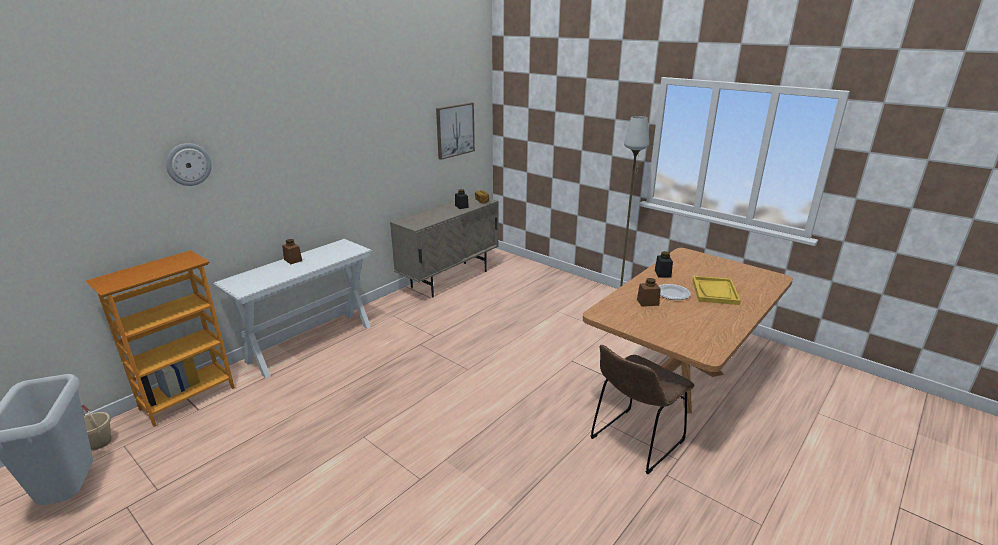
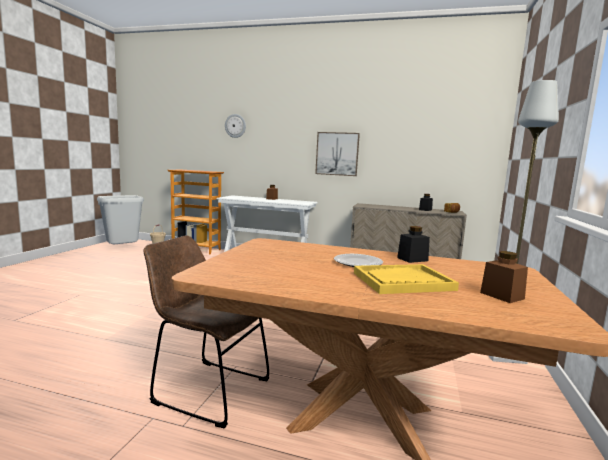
camera: 65 degrees right, 15 degrees down
(455, 130) = (450, 144): picture -> picture (337, 154)
(647, 302) = (315, 254): brown jar -> brown jar (502, 296)

